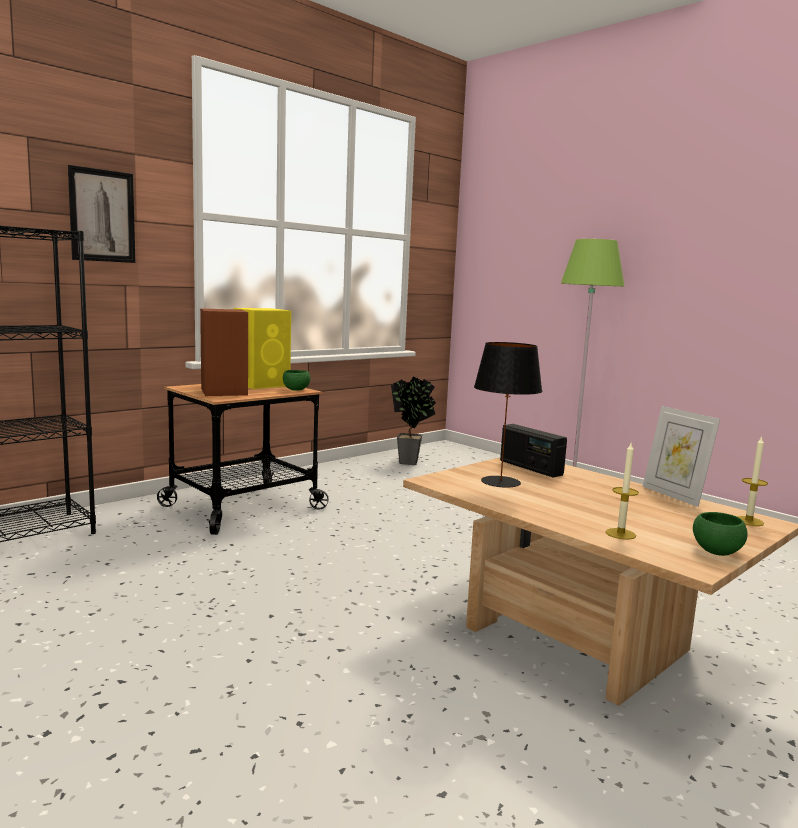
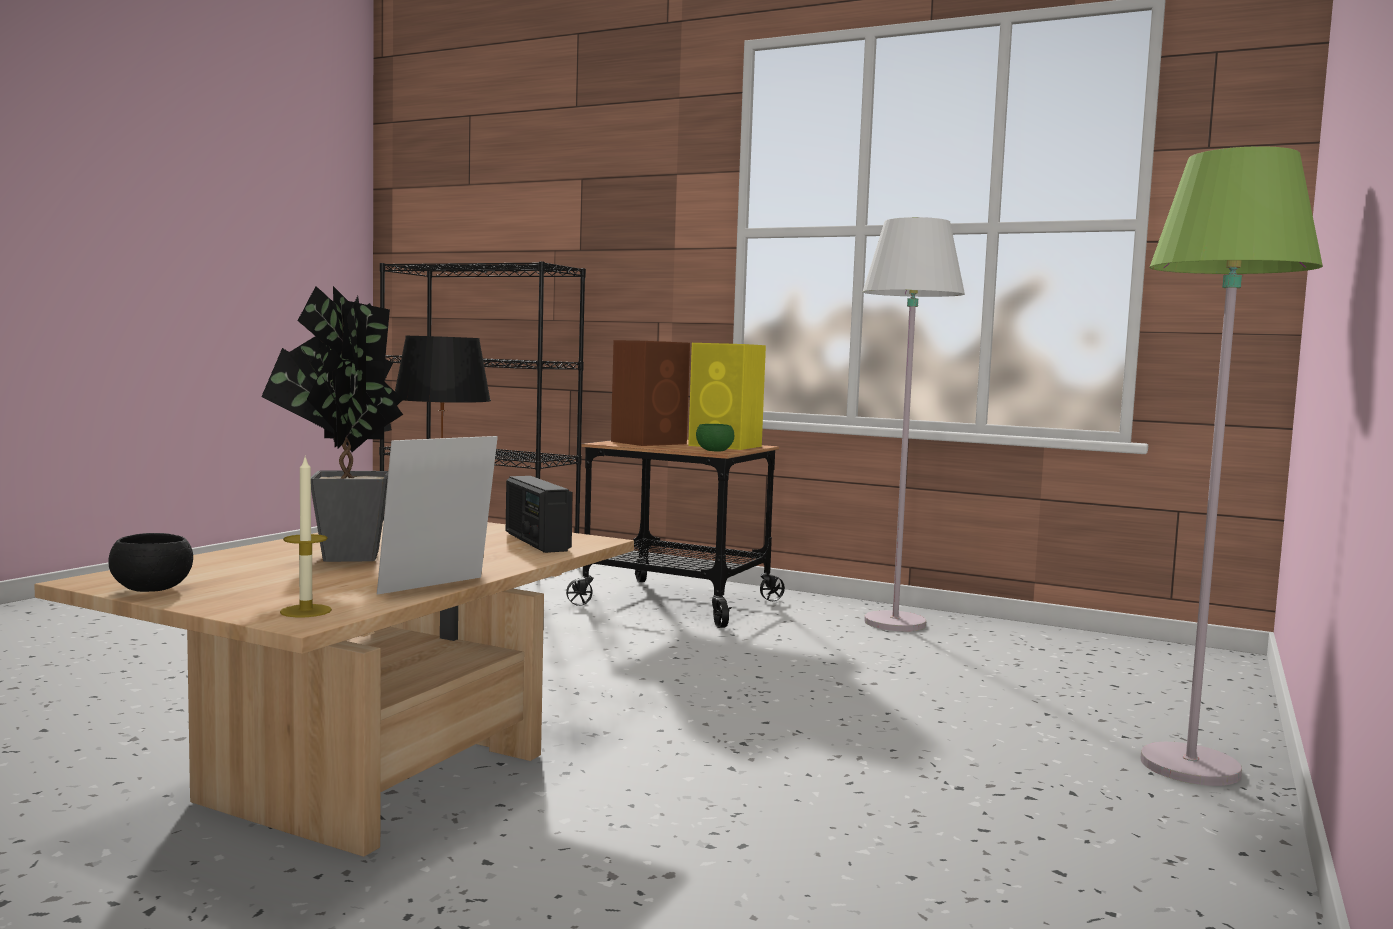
camera: 70 degrees right, 5 degrees down
(102, 216) = (637, 247): picture -> none
(346, 474) = (895, 623): none -> white floor lamp
(411, 463) = (1039, 647): potted plant -> potted plant (343, 558)
(530, 468) = (536, 542): radio -> radio turned 60 degrees counterclockwise
(620, 534) = (224, 563): candle -> none
(716, 551) = (151, 590): green bowl -> black bowl

